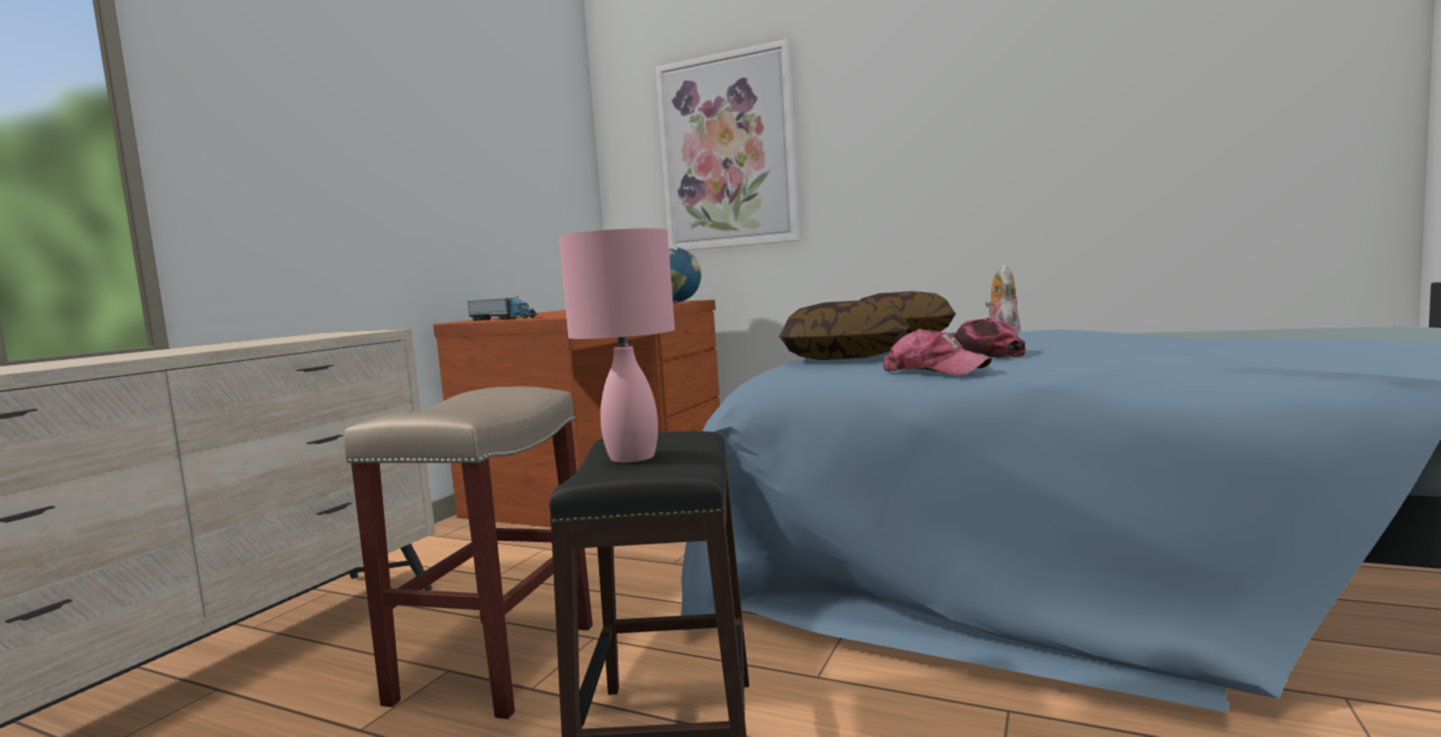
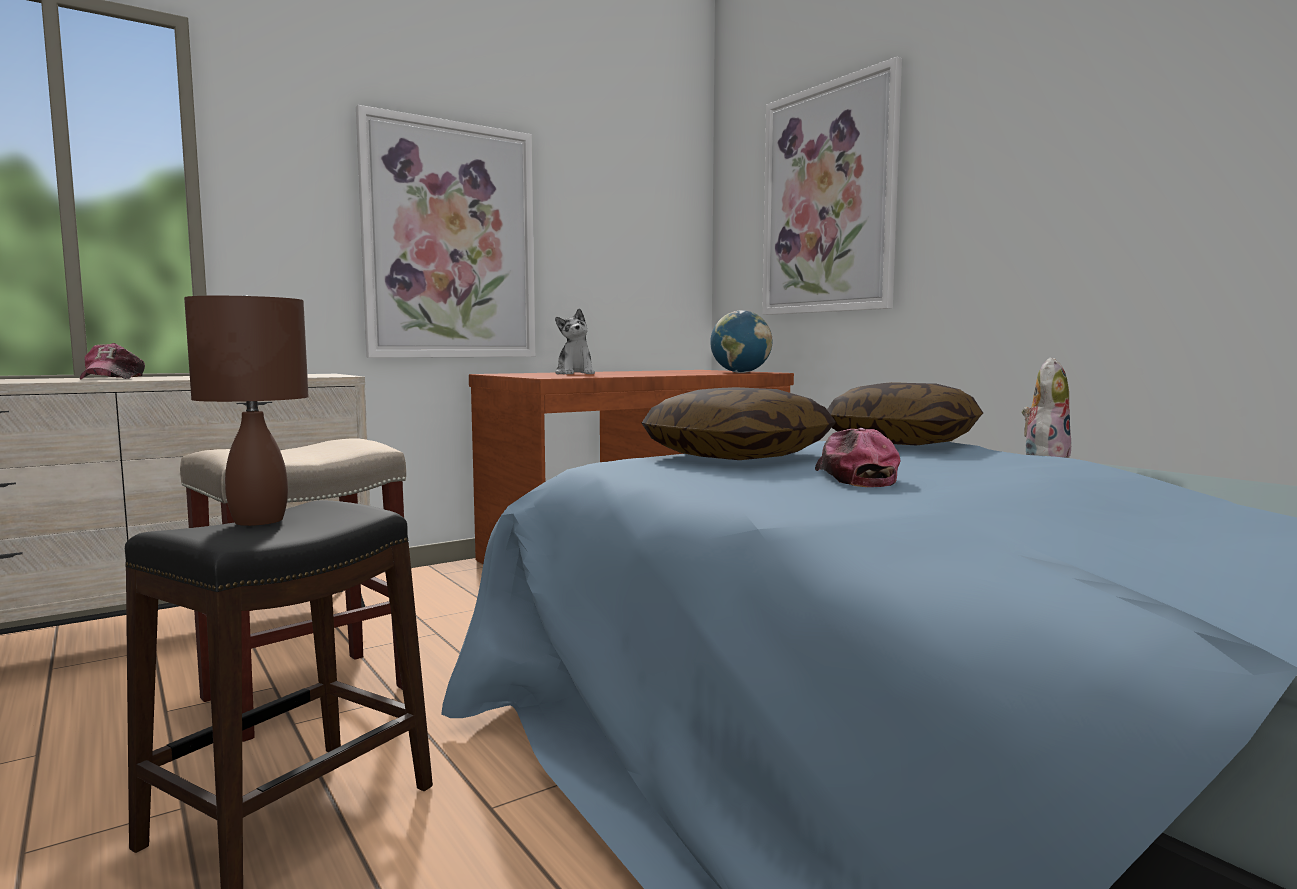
camera: 30 degrees right, 0 degrees up
(400, 185) = (450, 241): none -> picture
(503, 319) = (518, 375): toy truck -> none
(545, 314) = (575, 373): none -> plush toy
(632, 456) = (261, 520): pink table lamp -> brown table lamp
(934, 370) = (717, 486): cap -> cap (113, 378)

